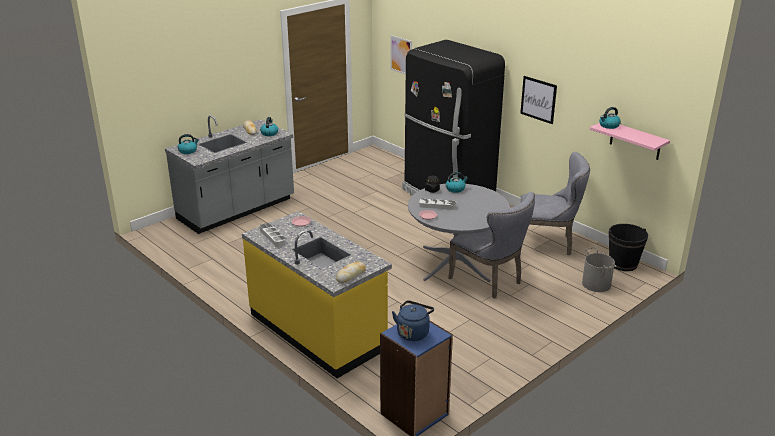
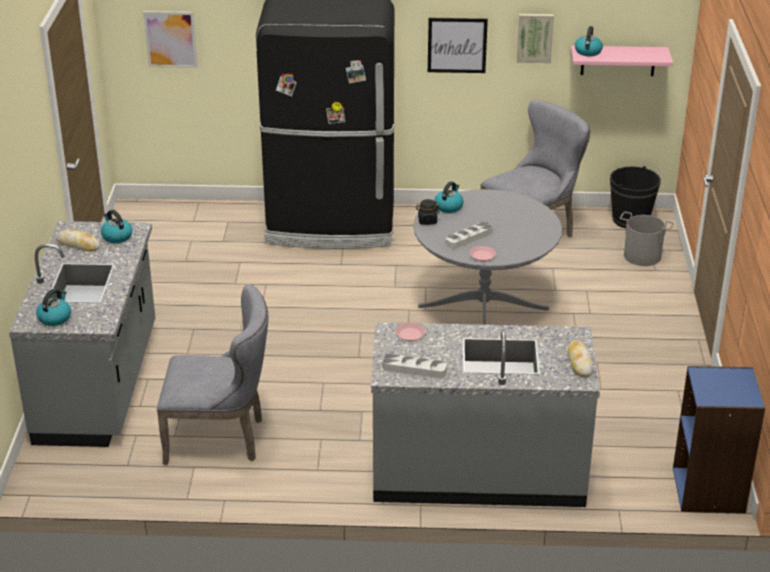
camera: 45 degrees left, 5 degrees up
(318, 330) = (478, 470): yellow counter -> grey counter
(413, 332) = (721, 387): blue kettle -> none
(490, 281) = (548, 309): grey chair -> grey chair (221, 438)
(583, 107) = (534, 37): none -> picture

